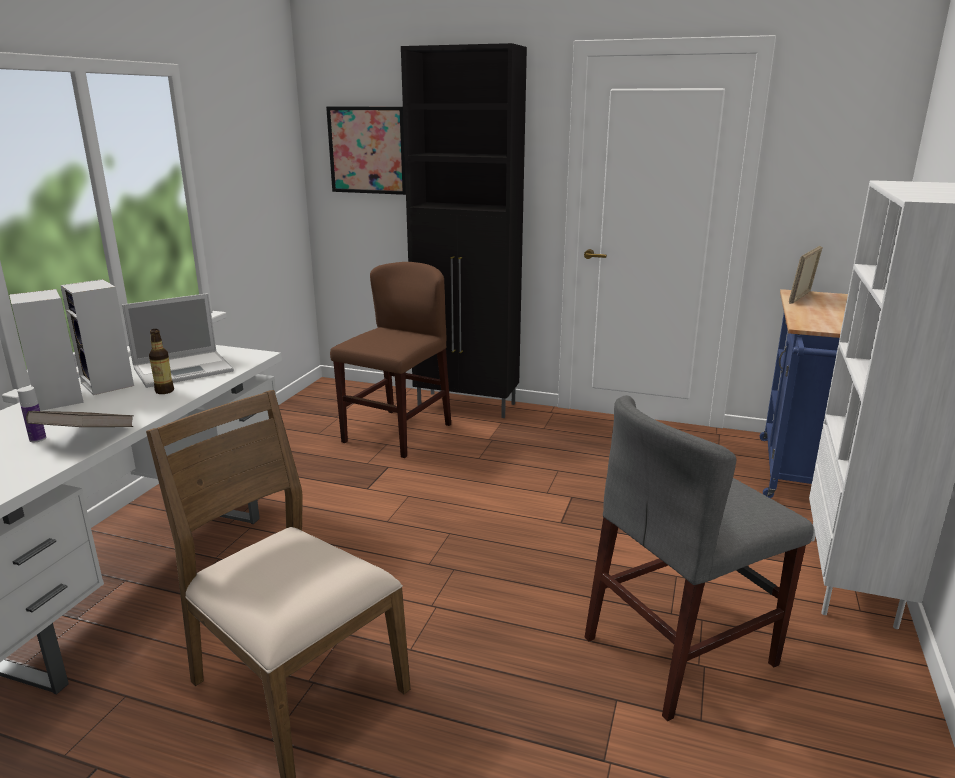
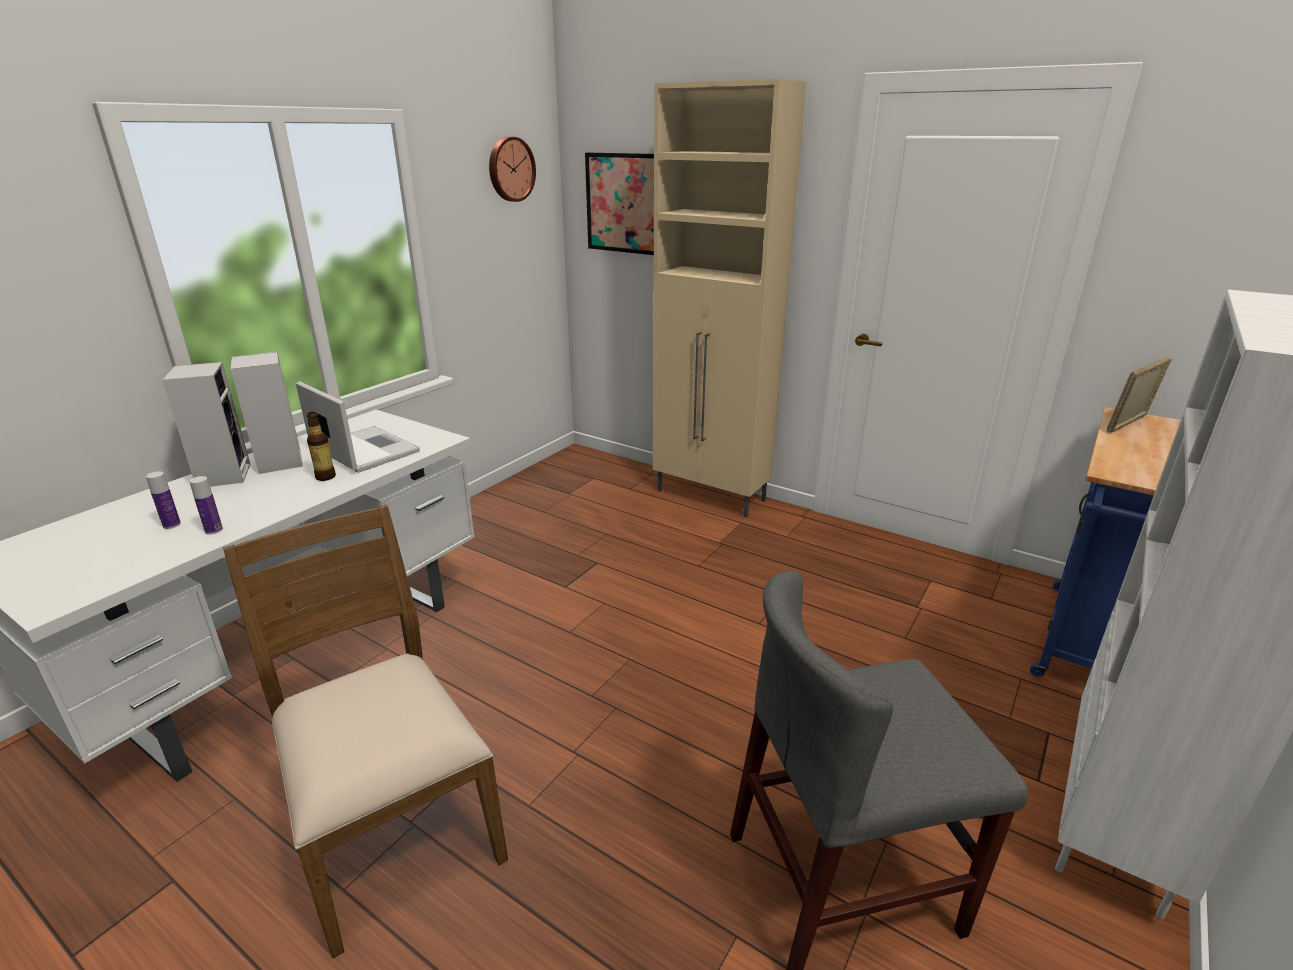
camera: 15 degrees right, 5 degrees up
(86, 438) = (214, 530): brown book -> bottle
(185, 369) = (363, 450): laptop -> laptop turned 120 degrees counterclockwise
(262, 120) = (510, 169): none -> wall clock
(397, 433) = (623, 521): brown chair -> none
(467, 405) = (711, 496): black cabinet -> beige cabinet

